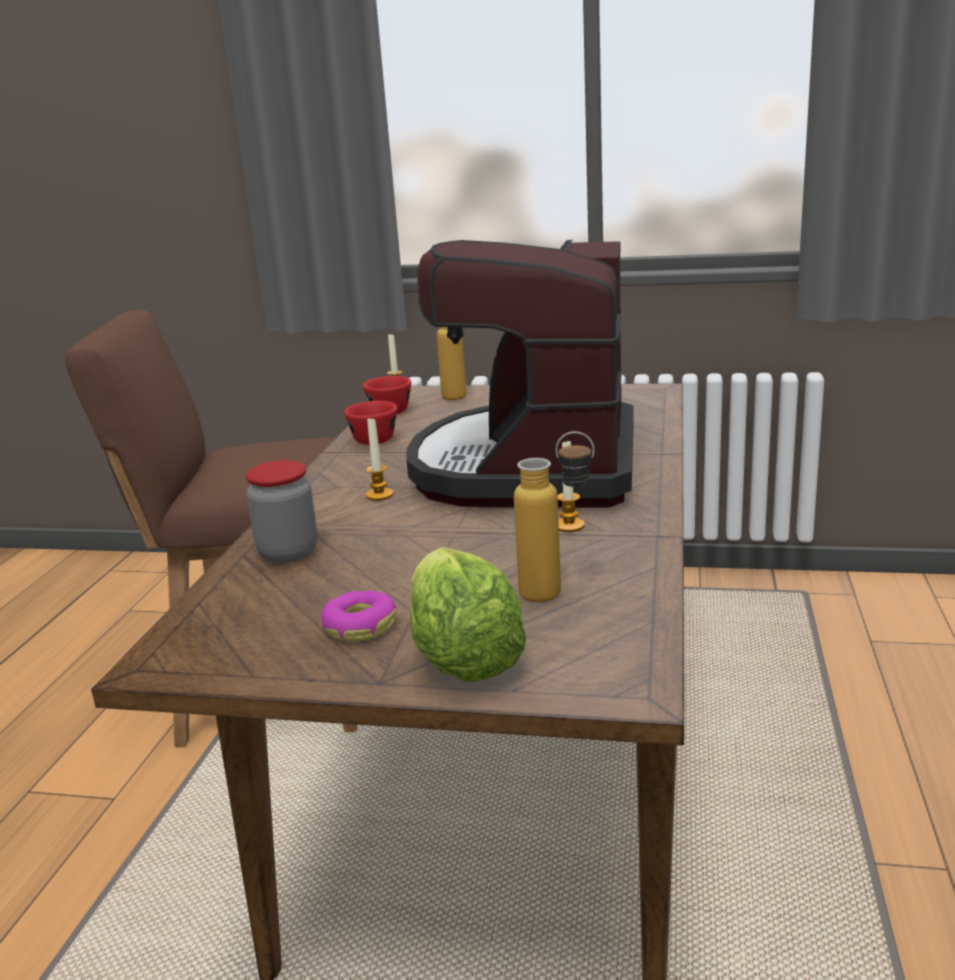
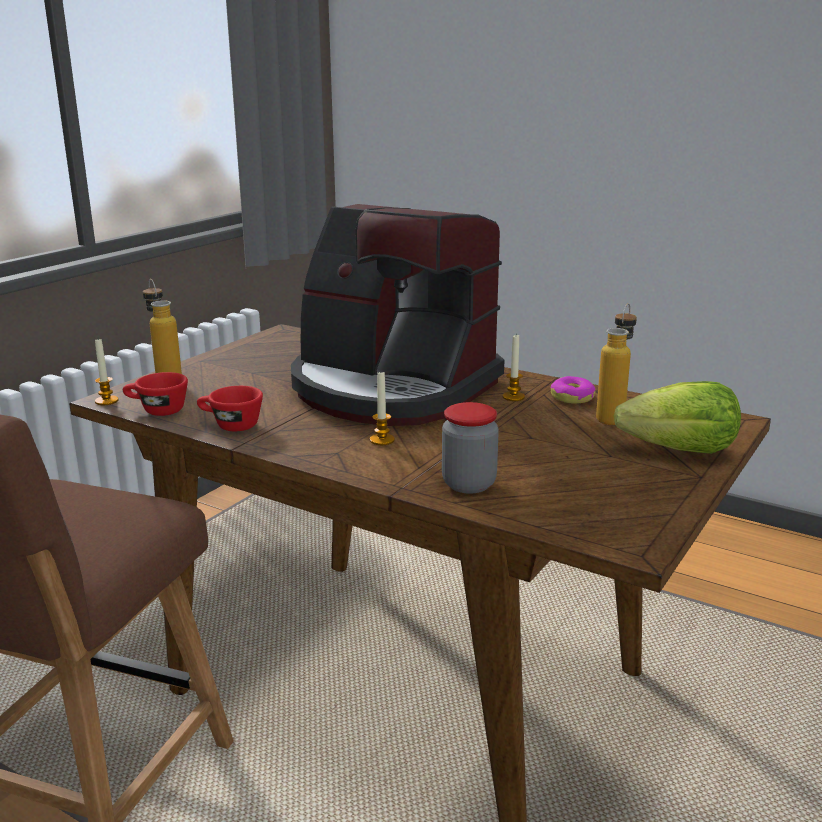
camera: 70 degrees left, 0 degrees up
(359, 626) = (621, 473): donut -> donut (572, 397)

